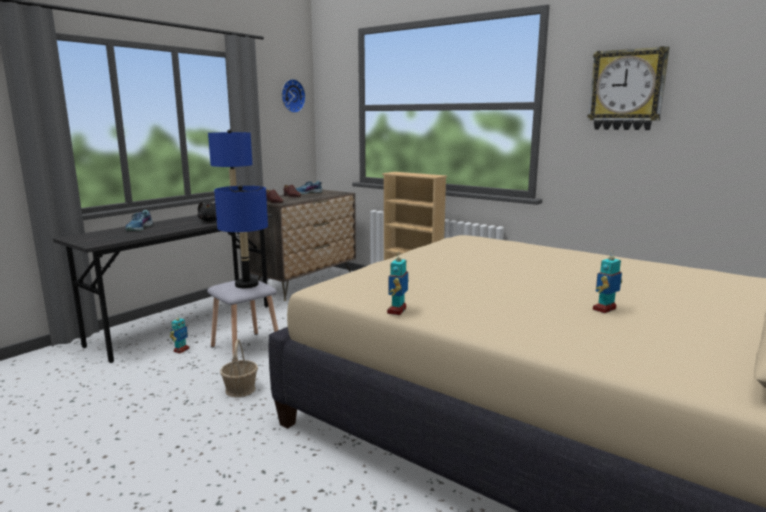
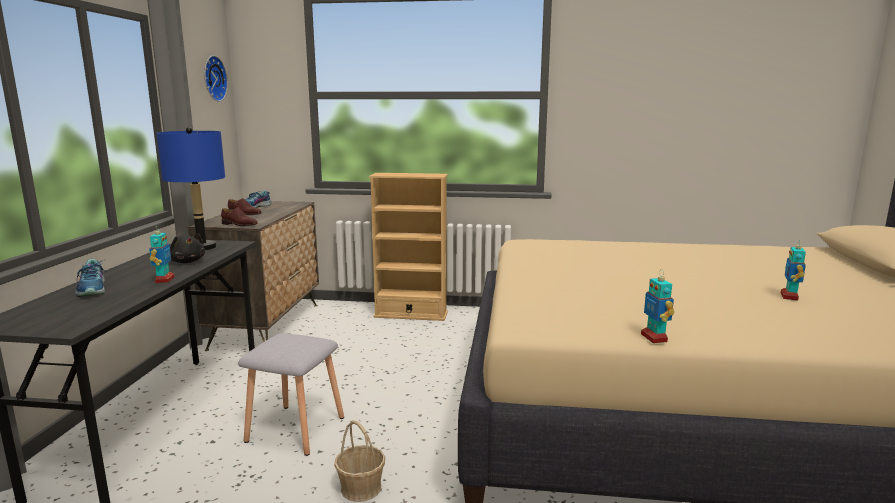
camera: 30 degrees left, 0 degrees up
(181, 350) = (204, 460): toy robot -> toy robot (164, 280)
(247, 285) = (299, 343): blue table lamp -> none
(627, 90) = (634, 81): wall clock -> none

